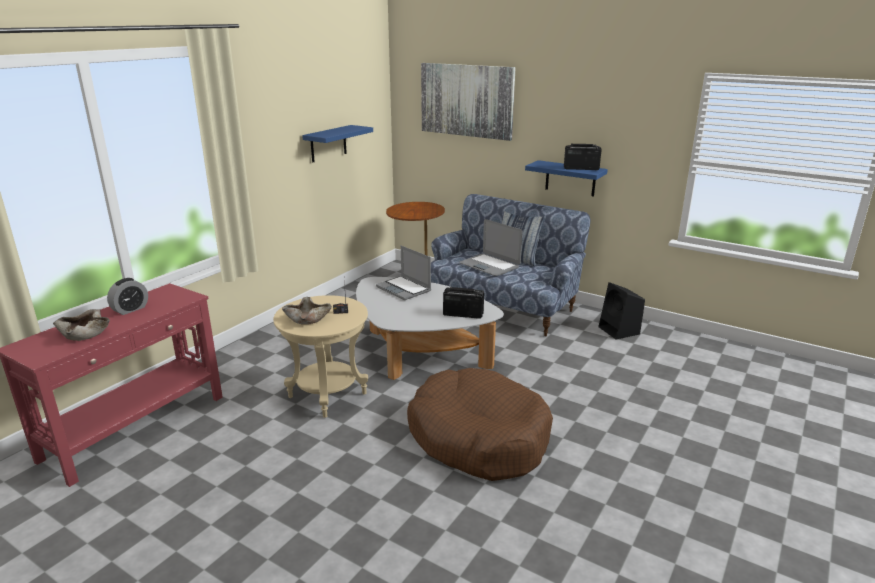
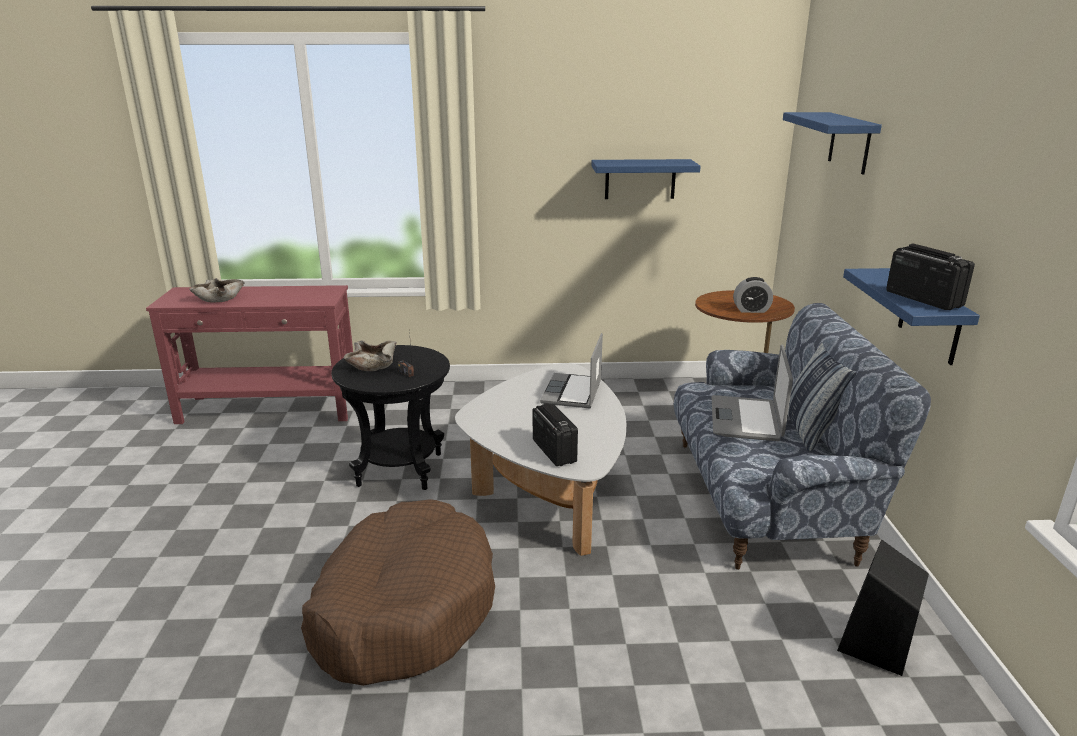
camera: 55 degrees right, 0 degrees up
(130, 309) = (277, 293): alarm clock -> alarm clock (751, 310)
(327, 395) = (400, 470): beige side table -> black side table
(466, 100) = (849, 142): picture -> blue shelf

